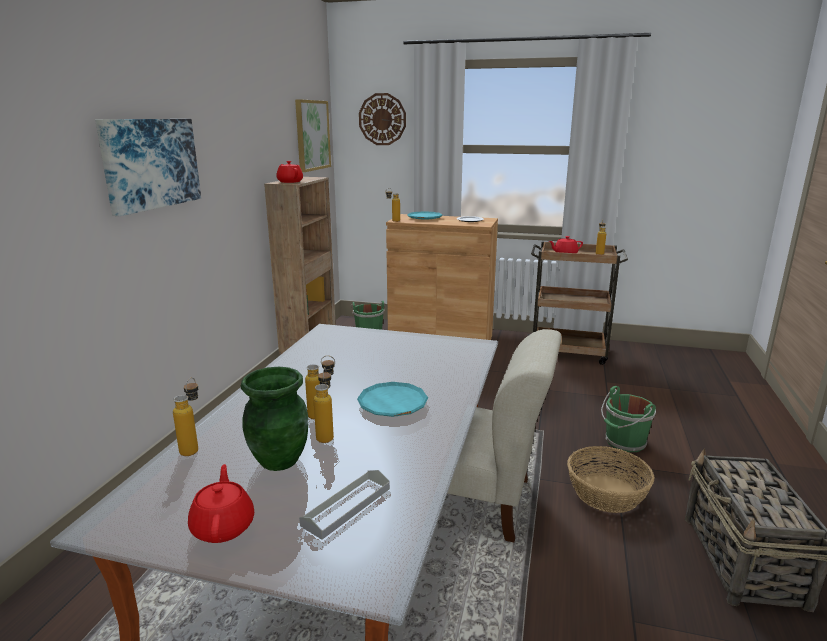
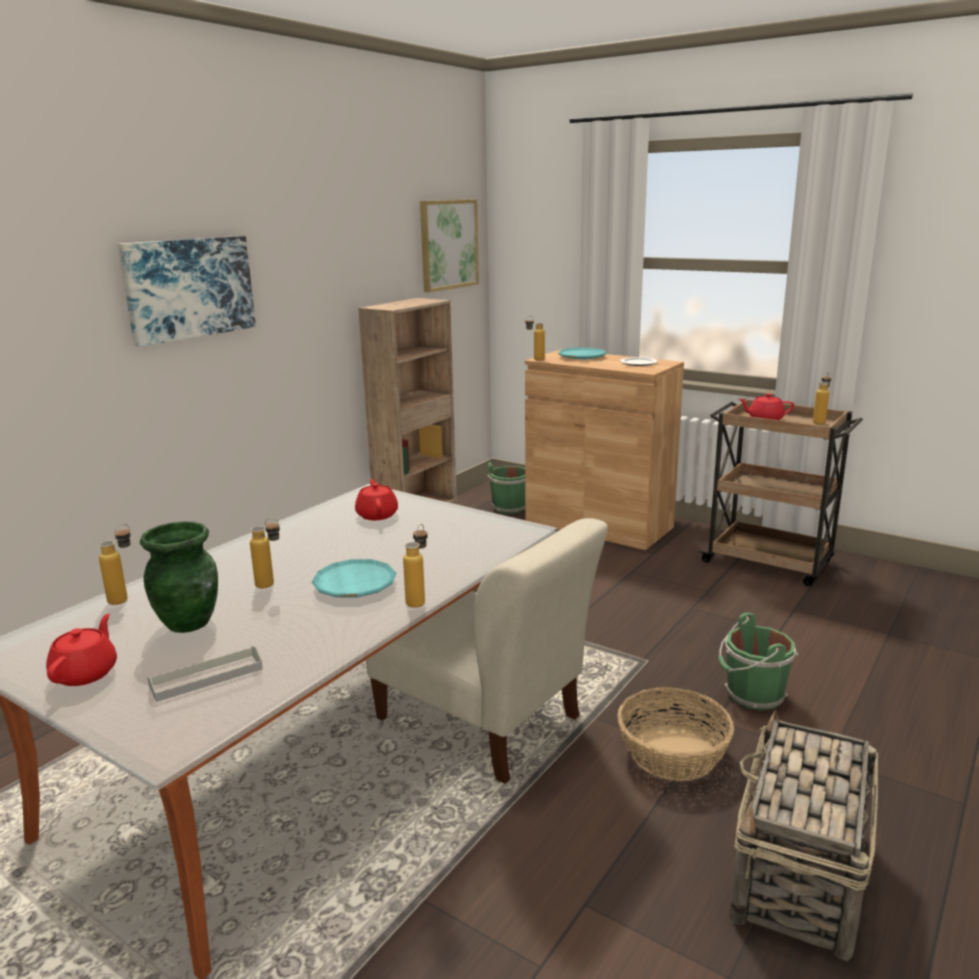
camera: 20 degrees right, 0 degrees up
(290, 182) = (390, 306): red teapot -> red teapot (377, 515)
(326, 435) = (255, 606): bottle -> bottle (419, 600)
(382, 119) = (547, 222): wall clock -> none

